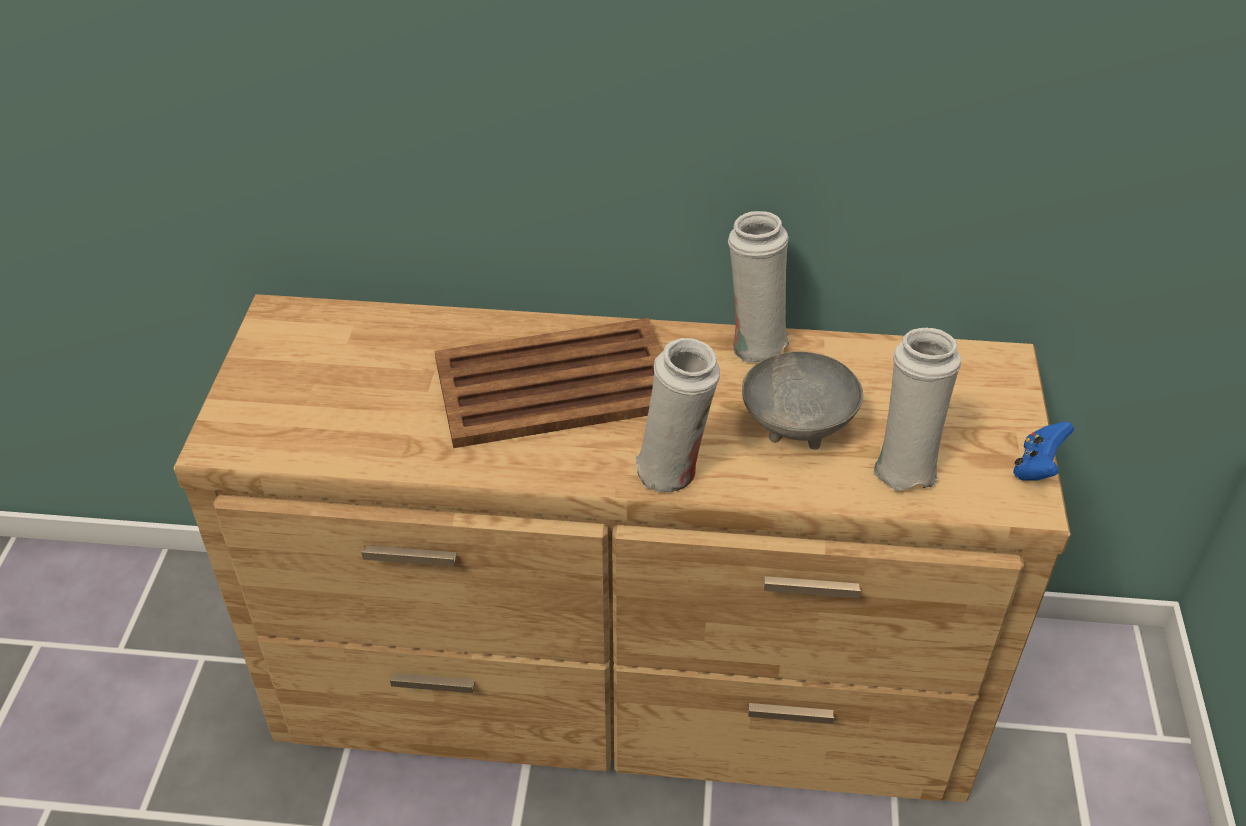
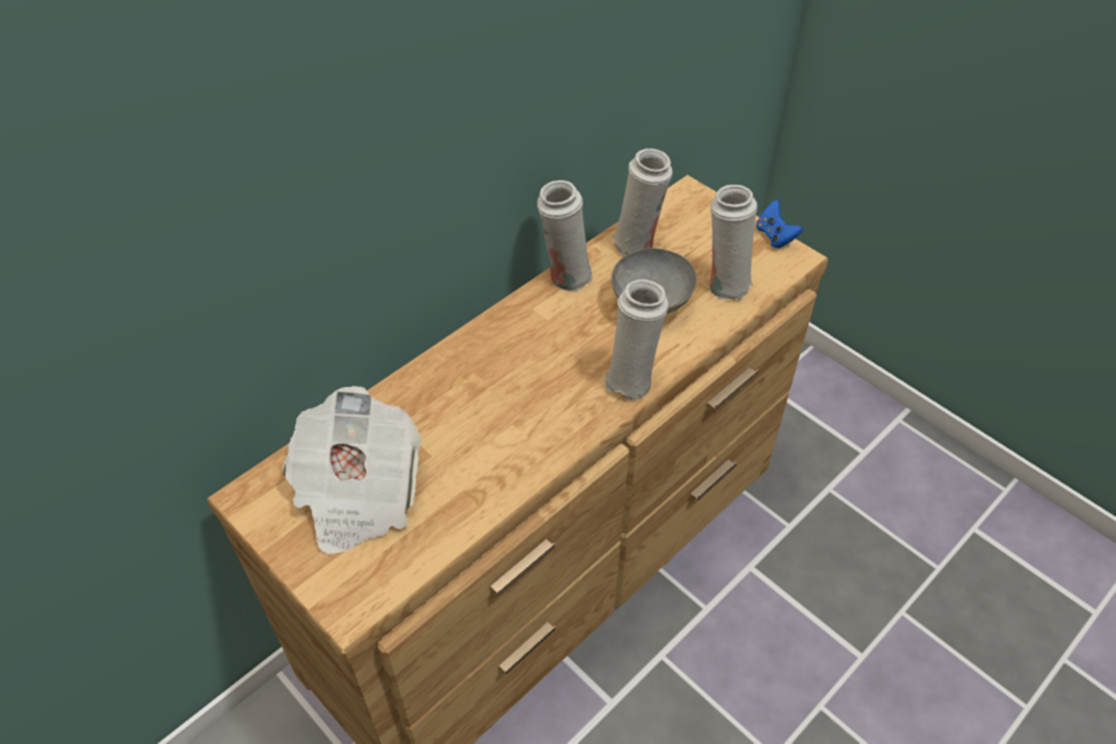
camera: 50 degrees left, 5 degrees up
(340, 372) = (357, 493): none -> newspaper
(553, 384) = (497, 388): brown tray -> none
(871, 366) = (638, 243): none -> white vase

